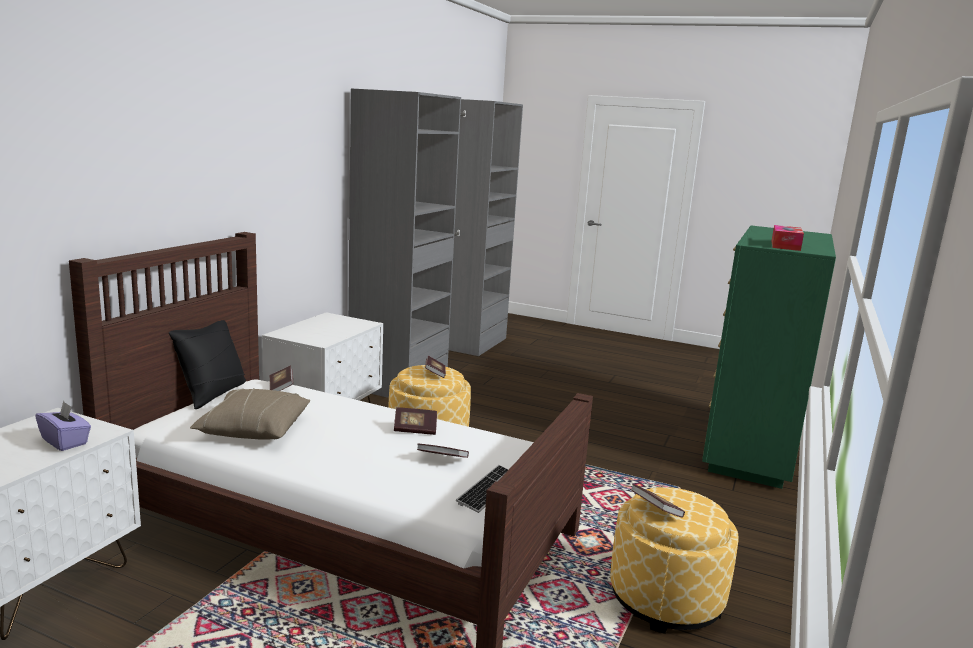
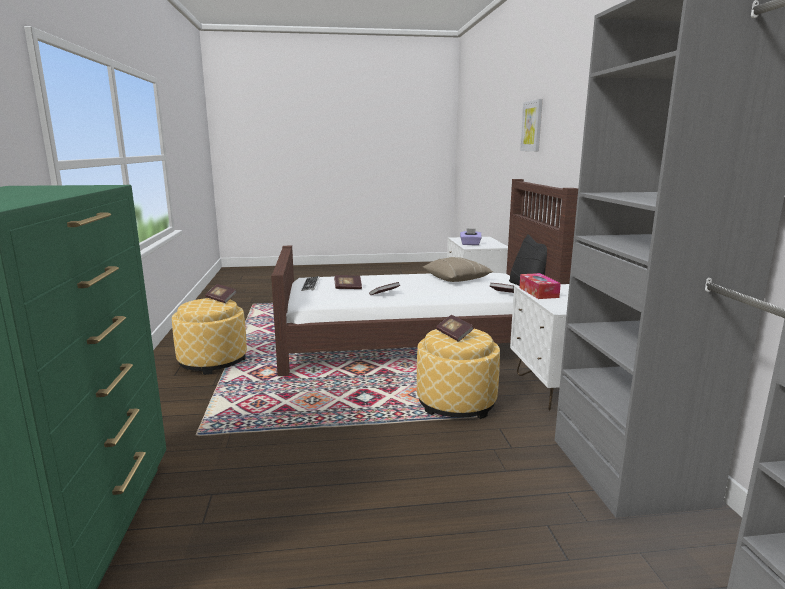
camera: 150 degrees right, 0 degrees up
(80, 155) = (532, 126): none -> picture
(785, 245) = (50, 187): tissue box -> tissue box (538, 292)

